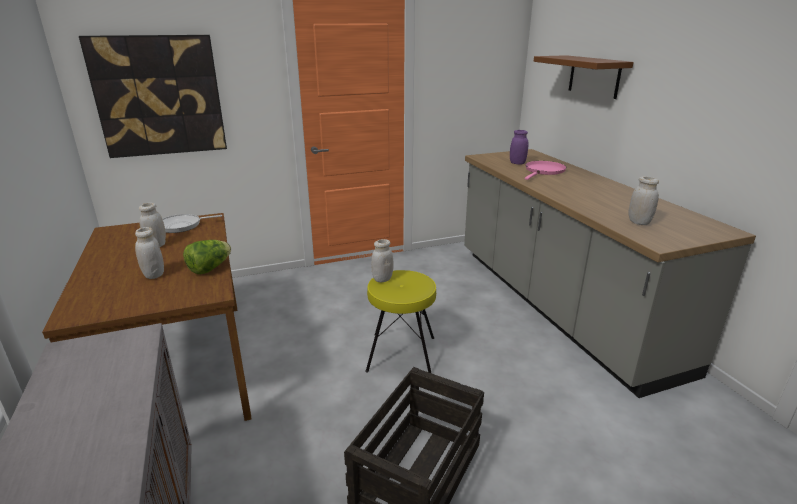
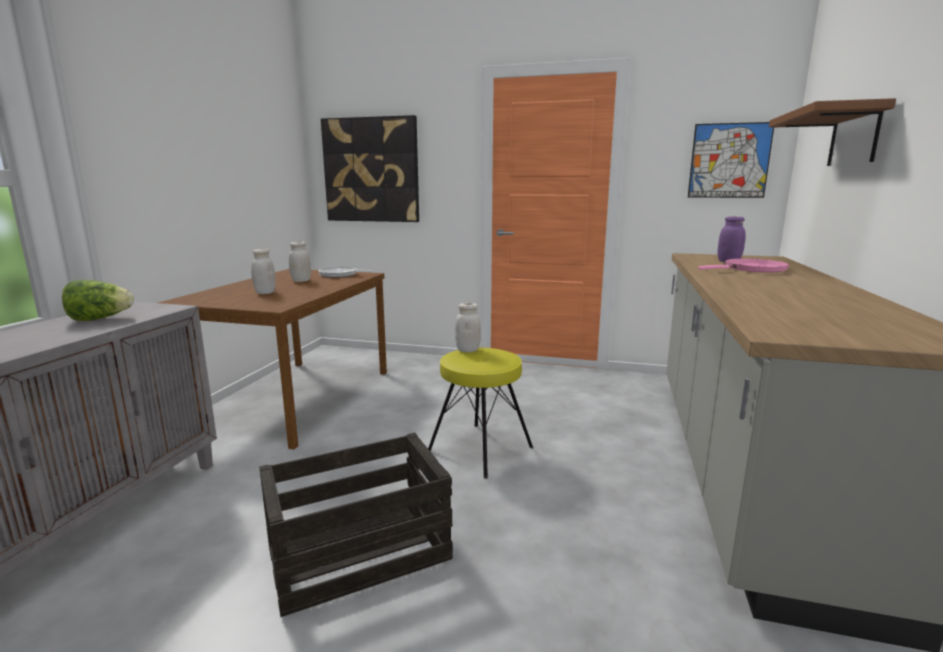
camera: 35 degrees right, 10 degrees down
(210, 268) = (304, 296): lettuce -> lettuce (100, 319)
(487, 76) = (729, 161): none -> picture
(639, 222) = (793, 315): white jar -> none

